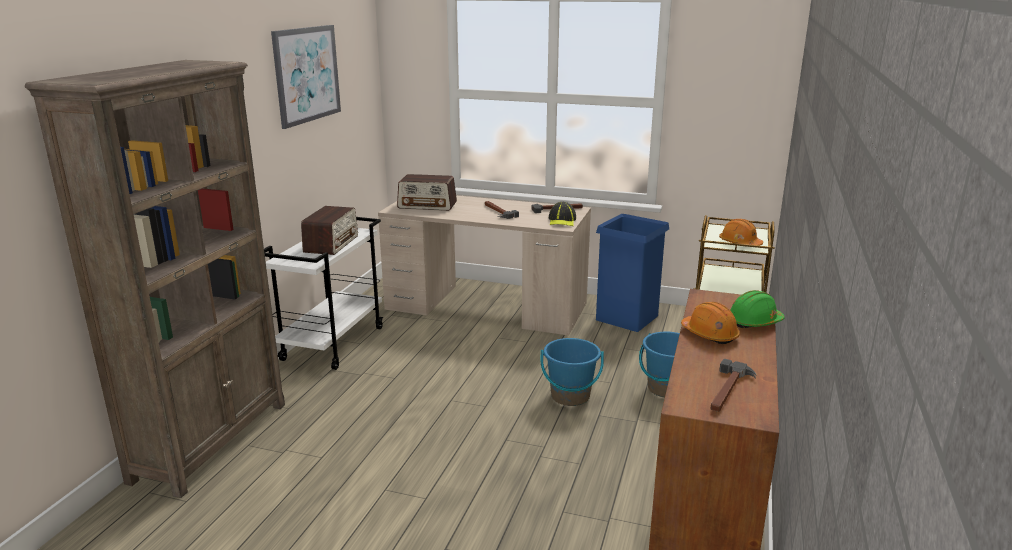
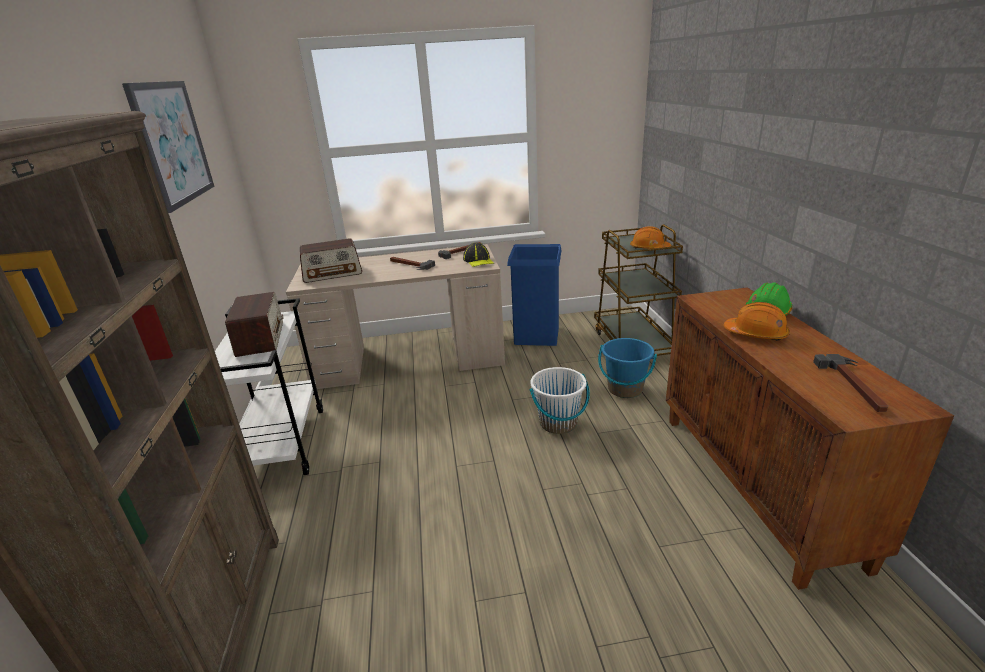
camera: 25 degrees left, 5 degrees up
(570, 396) = (558, 423): blue bucket -> white bucket

